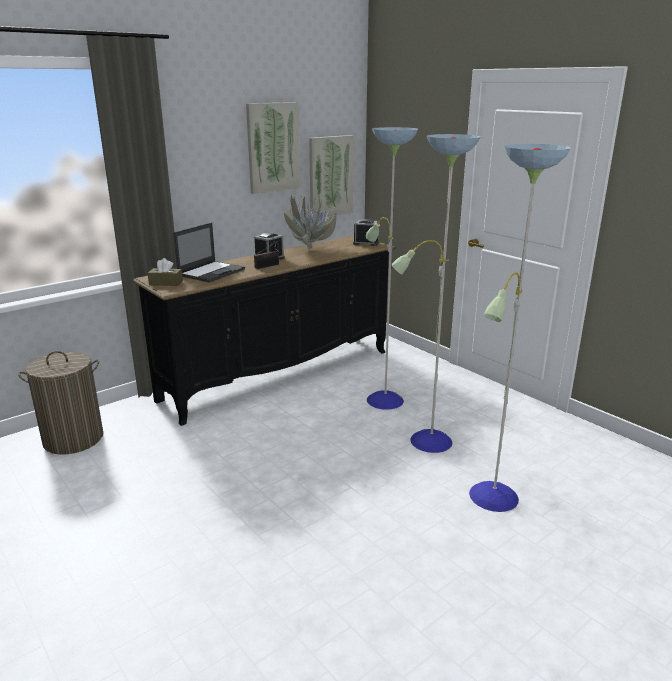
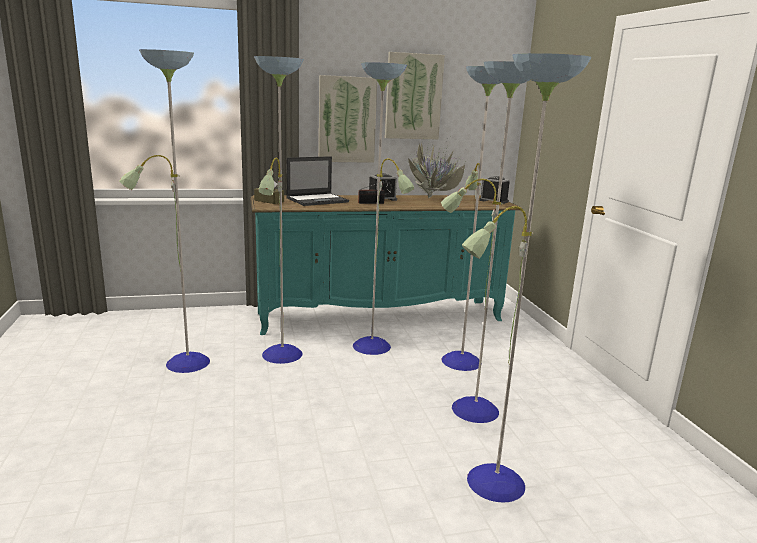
camera: 25 degrees right, 5 degrees down
(73, 439) = (174, 323): laundry basket -> none
(224, 440) = (282, 355): none -> floor lamp
(280, 375) = (381, 317): black dresser -> turquoise dresser
(330, 176) = (477, 133): picture -> picture (347, 120)

